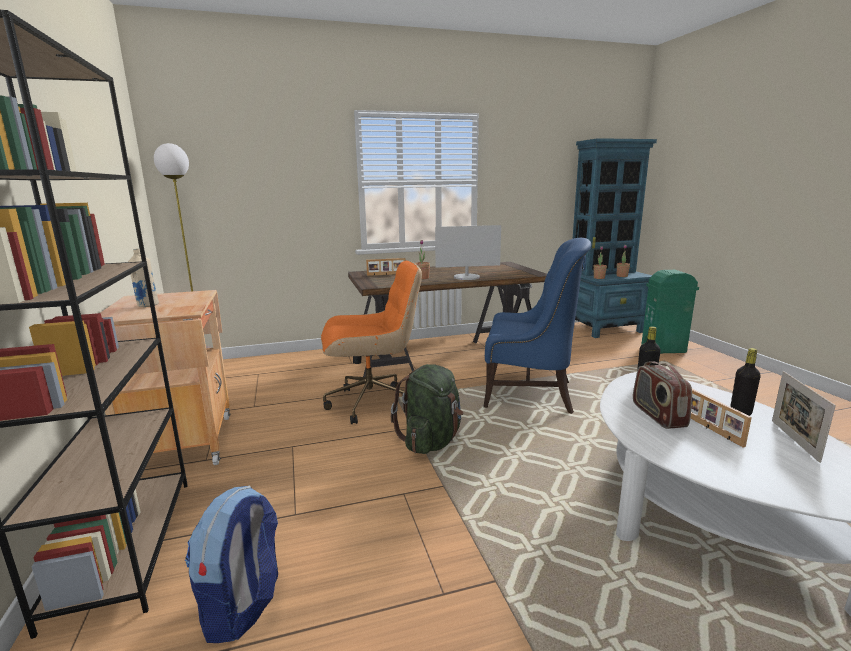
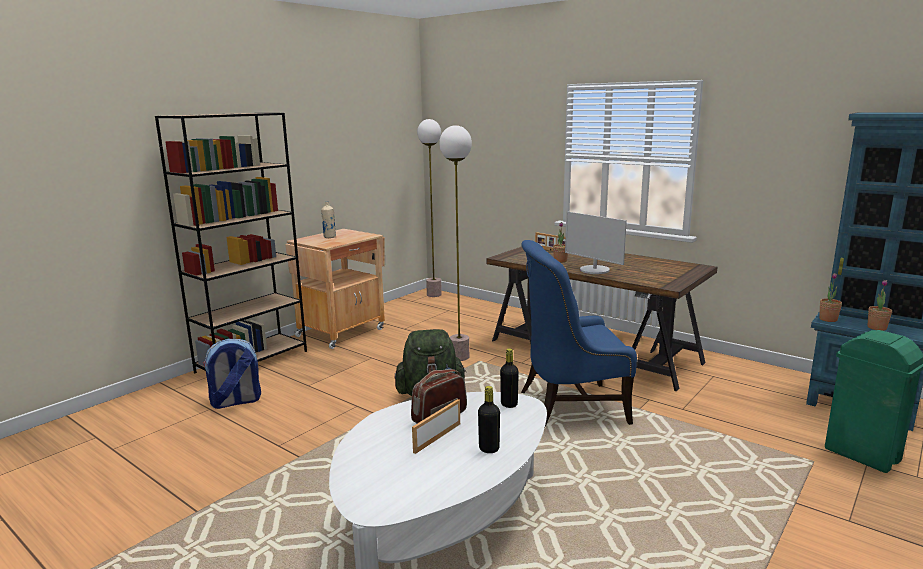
camera: 55 degrees right, 0 degrees up
(373, 403) = (459, 357): orange office chair -> floor lamp
(530, 394) = (570, 407): blue chair -> blue chair turned 105 degrees clockwise
(794, 440) = (452, 474): picture frame -> none

